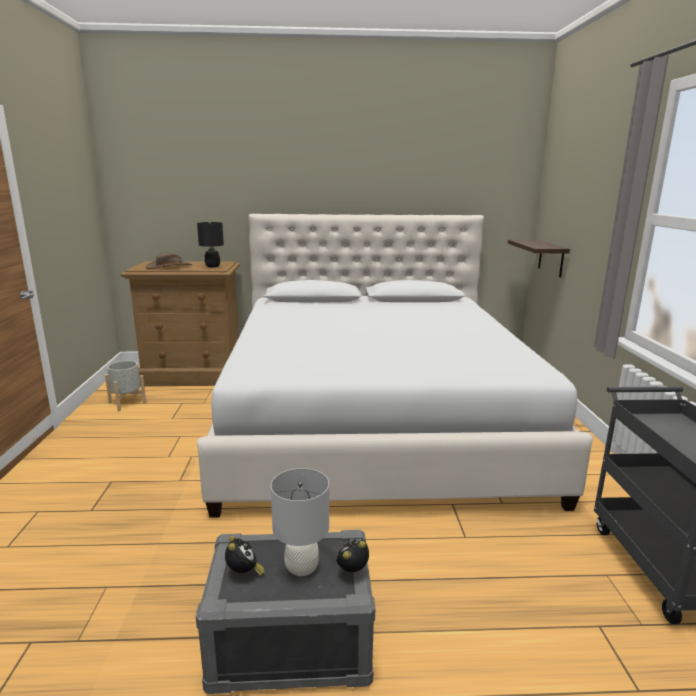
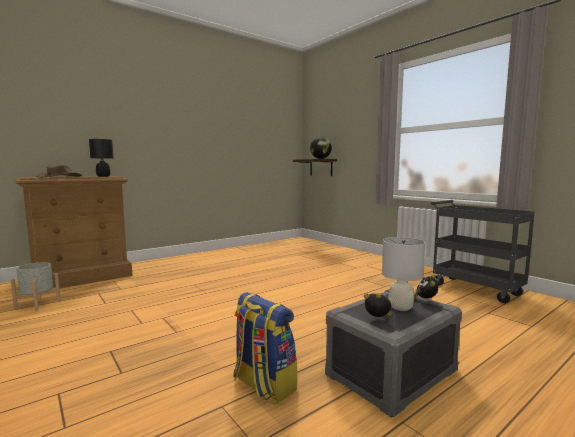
camera: 35 degrees left, 10 degrees down
(161, 583) = (263, 385): none -> backpack
(374, 419) = (264, 271): white bed -> none
(541, 246) = (320, 158): none -> globe

